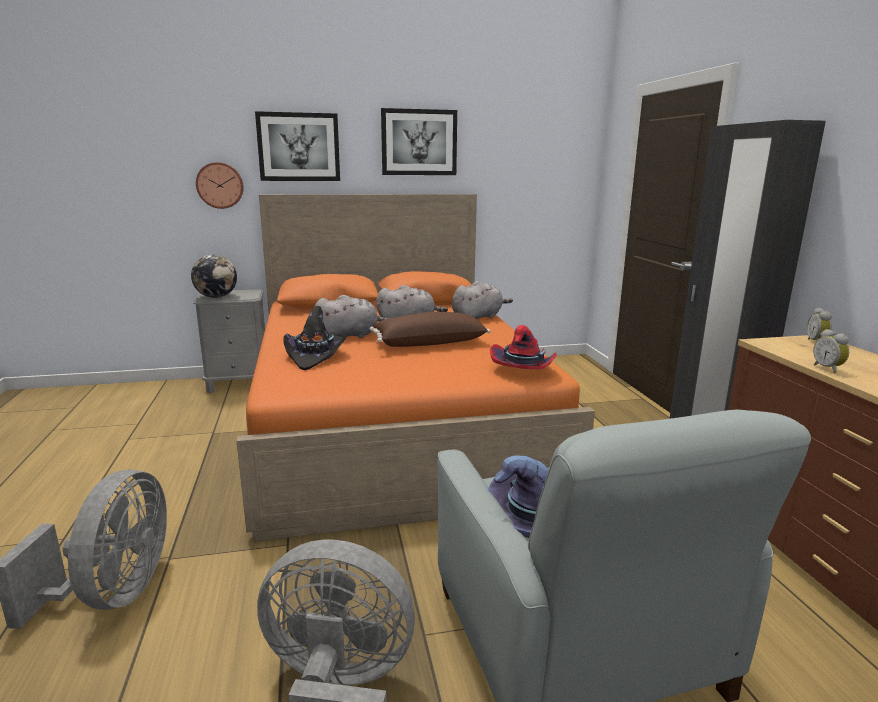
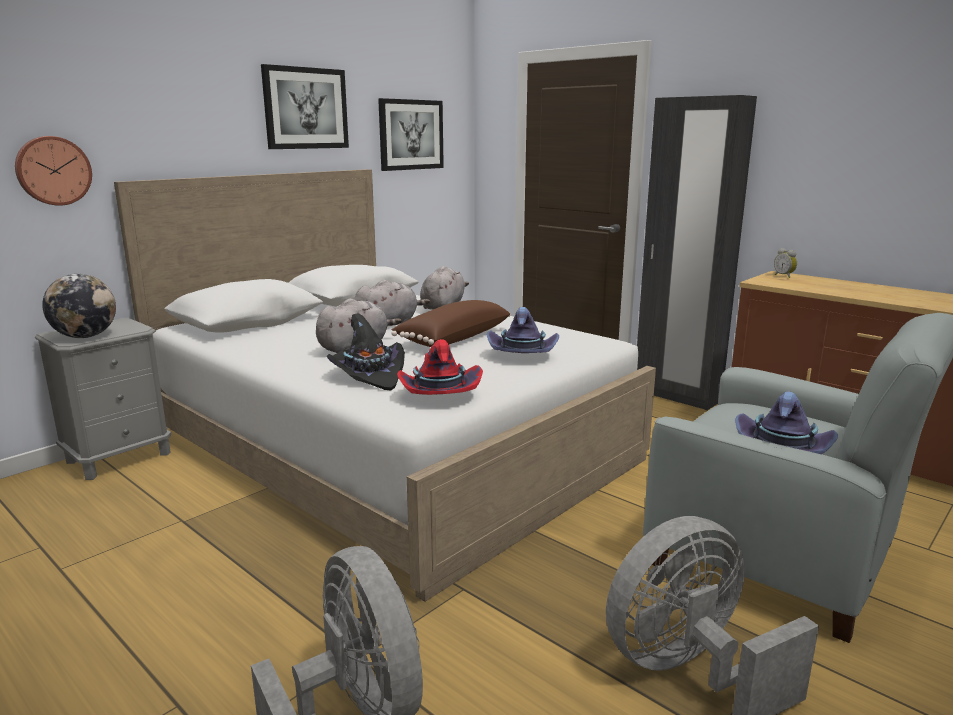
camera: 35 degrees left, 0 degrees up
(299, 147) = (163, 114): picture -> picture (411, 135)
(395, 423) = (391, 445): orange bed -> white bed
(451, 367) = (522, 354): none -> purple hat
(523, 369) = (582, 343): red hat -> red hat (439, 394)
(828, 369) = (829, 291): alarm clock -> none

